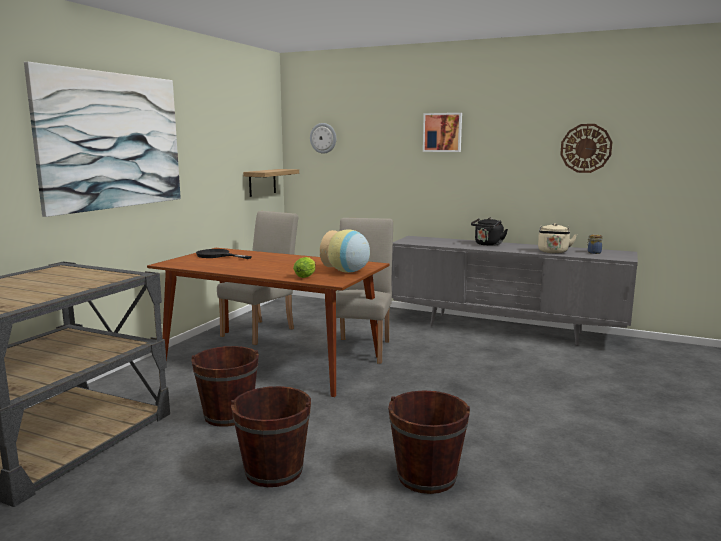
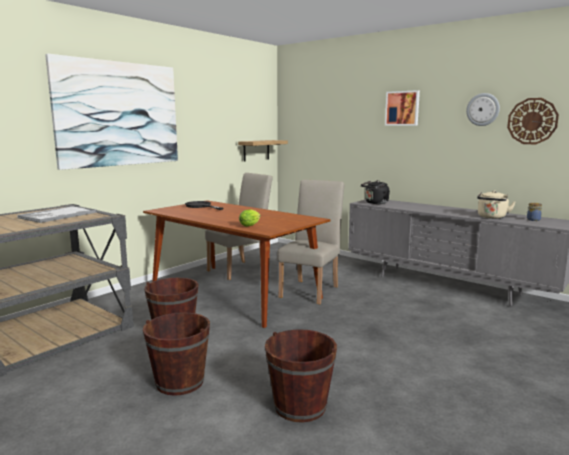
camera: 15 degrees right, 0 degrees up
(66, 278) = (57, 215): none -> tray
(323, 138) = (307, 114): wall clock -> wall clock (483, 109)
(347, 271) = (287, 224): vase -> none
(488, 244) = (435, 208): black kettle -> black kettle (375, 203)

